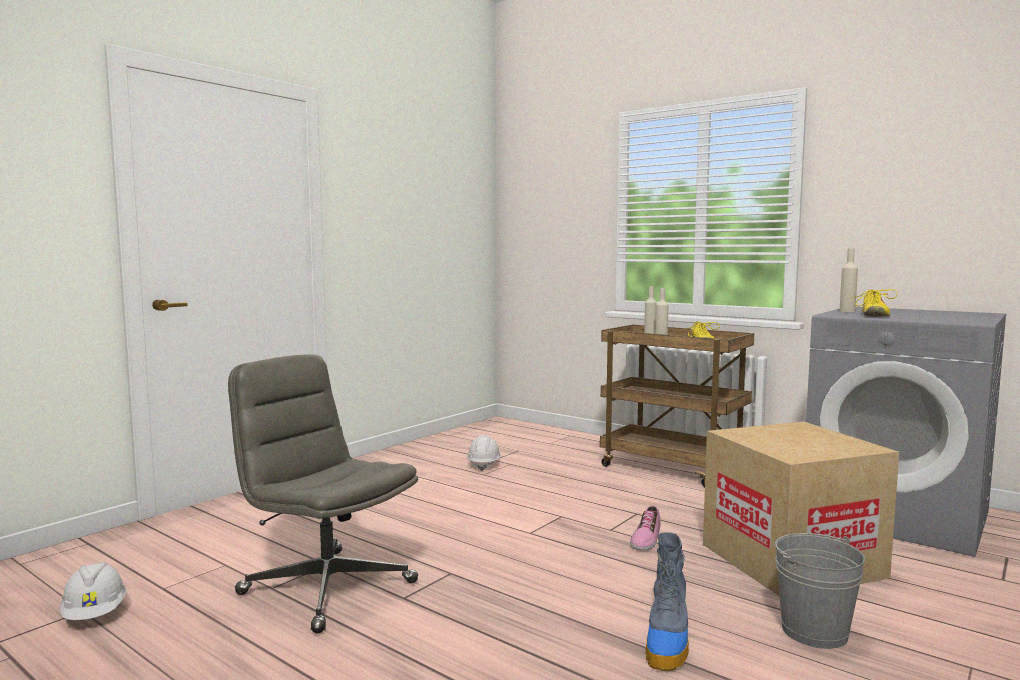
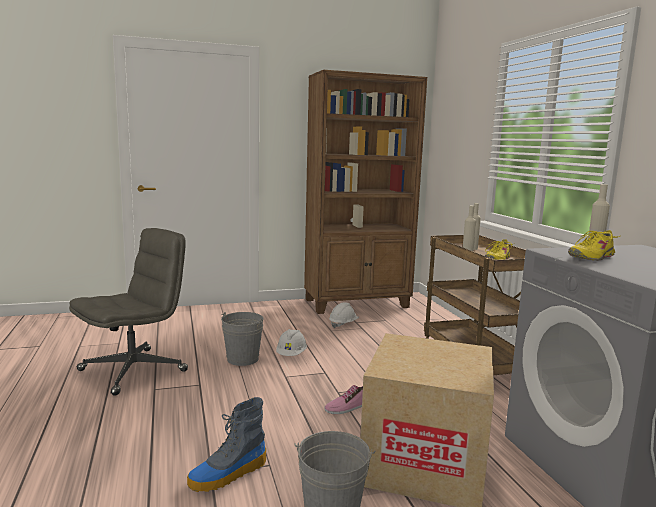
camera: 35 degrees right, 5 degrees up
(95, 614) = (40, 349): white hard hat -> white hard hat (291, 355)
(326, 588) = (134, 370): grey office chair -> grey office chair turned 60 degrees clockwise
(444, 531) = (242, 359): none -> grey bucket
(457, 441) = (357, 303): none -> brown bookcase

